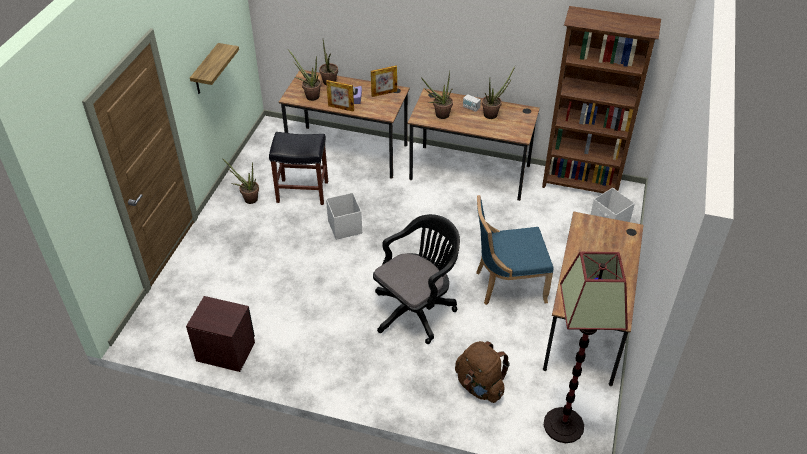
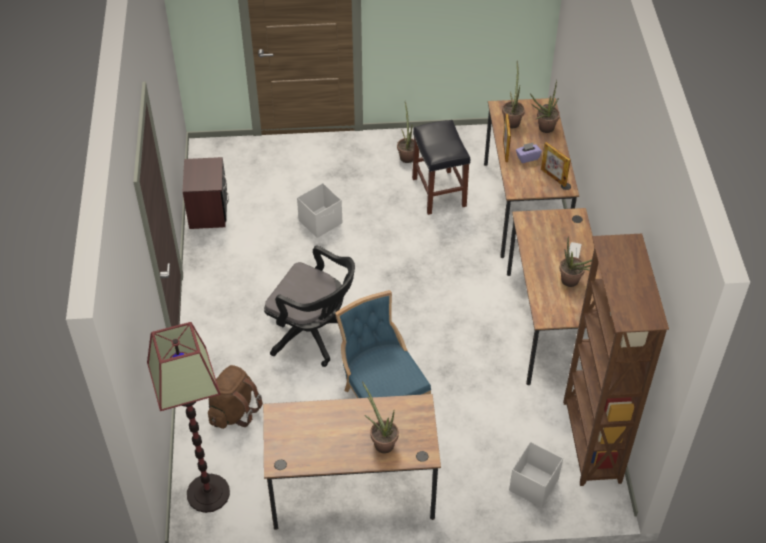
camera: 70 degrees right, 5 degrees up
(206, 70) = (439, 17): shelf -> none
(345, 226) = (404, 242): white storage box -> white storage box (321, 222)
(439, 115) = (541, 235): potted plant -> potted plant (381, 442)

